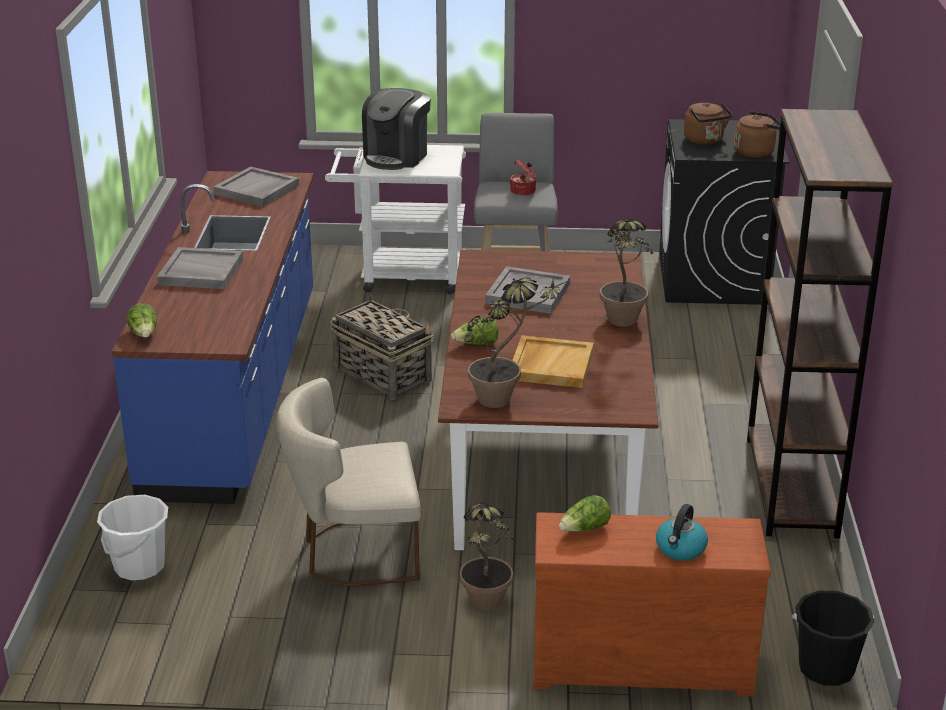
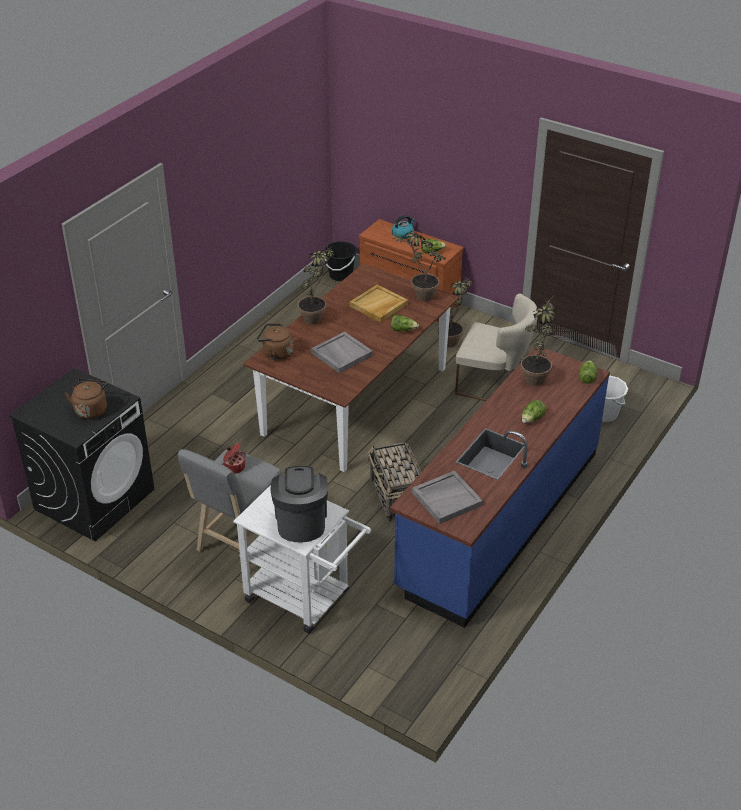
camera: 150 degrees left, 10 degrees up
(200, 272) = (532, 419): grey tray -> lettuce
(222, 317) = (536, 376): none -> potted plant
(397, 156) = (301, 521): coffee machine -> coffee machine turned 60 degrees counterclockwise
(756, 152) = (78, 384): brown kettle -> brown kettle (275, 353)
(791, 487) = (255, 343): brown bookcase -> none

